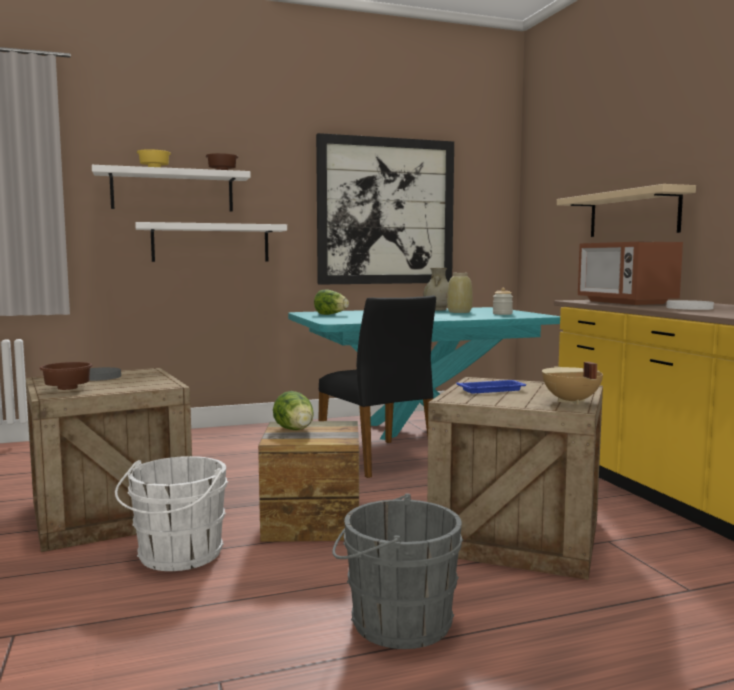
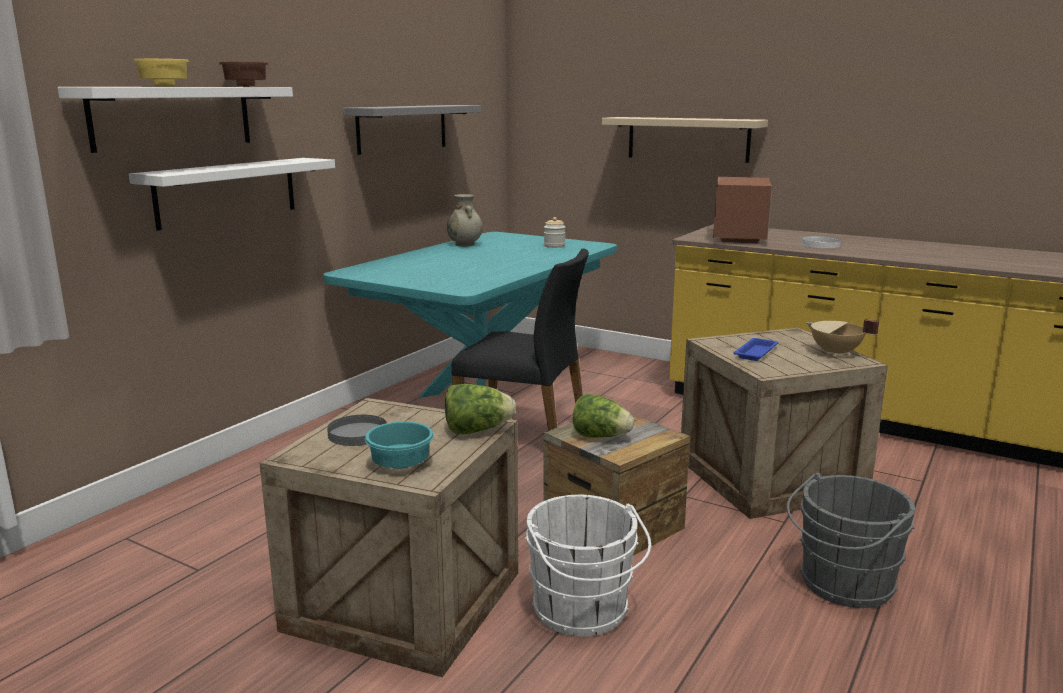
camera: 40 degrees left, 10 degrees up
(66, 389) = (400, 465): brown bowl -> turquoise bowl
(331, 314) = (396, 273): lettuce -> lettuce (477, 430)
(386, 211) = (402, 128): picture -> grey shelf
(459, 312) = (503, 247): beige vase -> none
(625, 302) = (740, 237): microwave -> microwave turned 105 degrees counterclockwise

